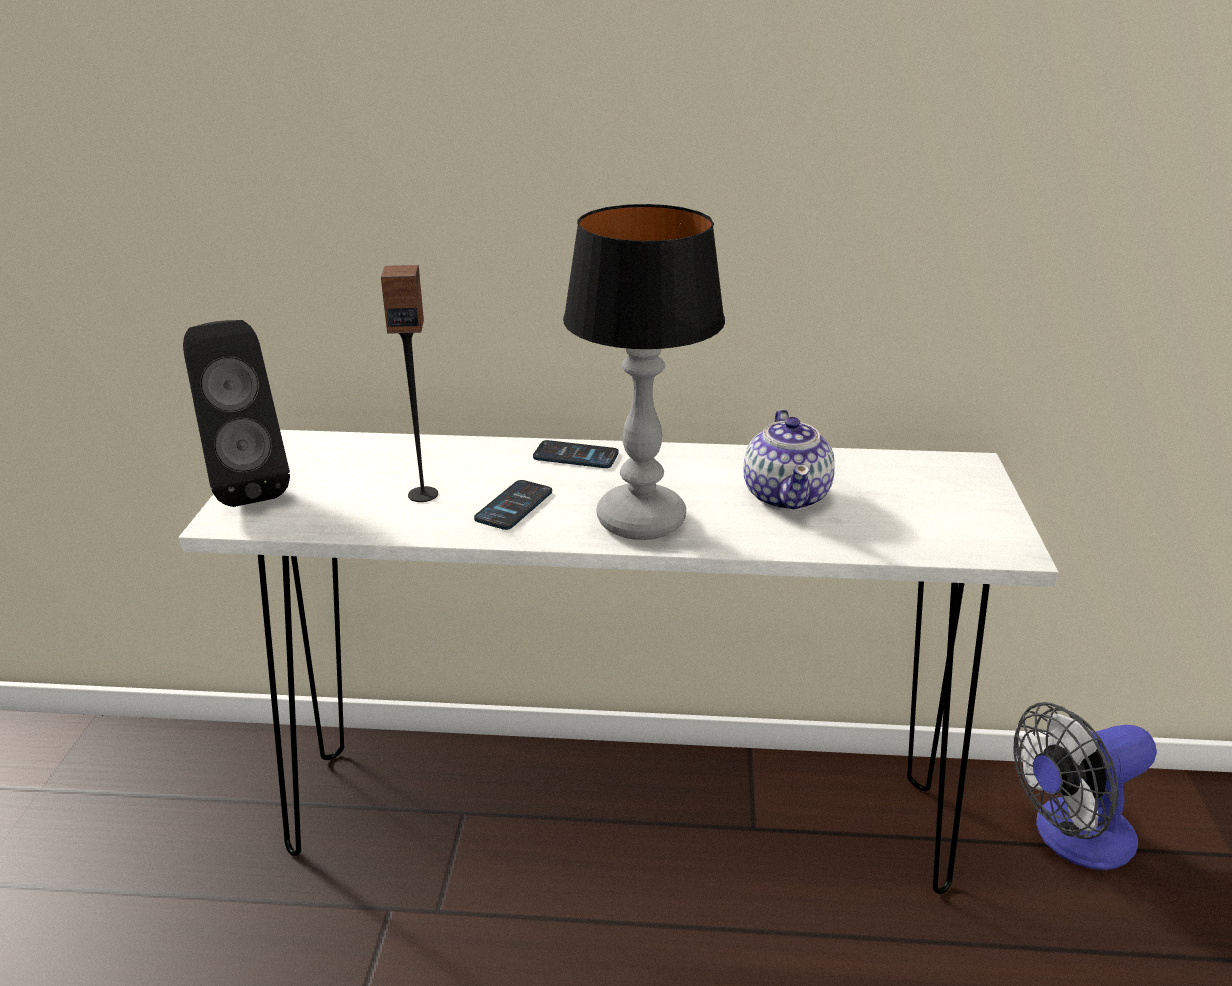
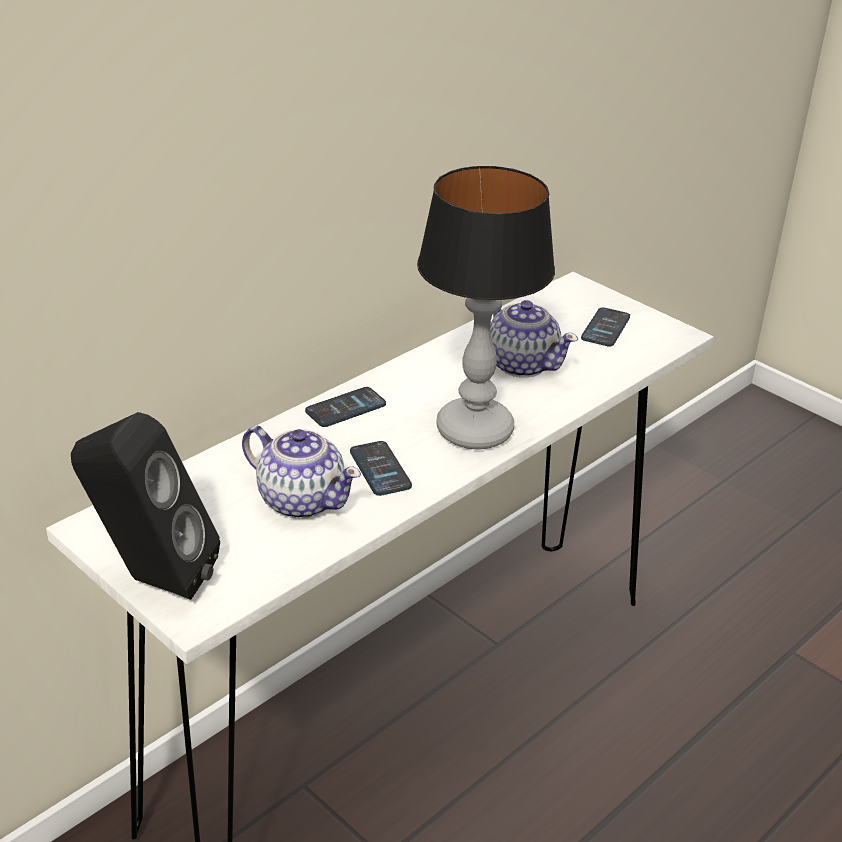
camera: 50 degrees left, 5 degrees up
(423, 494) = (301, 499): speaker -> teapot
(935, 508) = (605, 328): none -> phone
(1070, 838) = (652, 524): fan -> none

